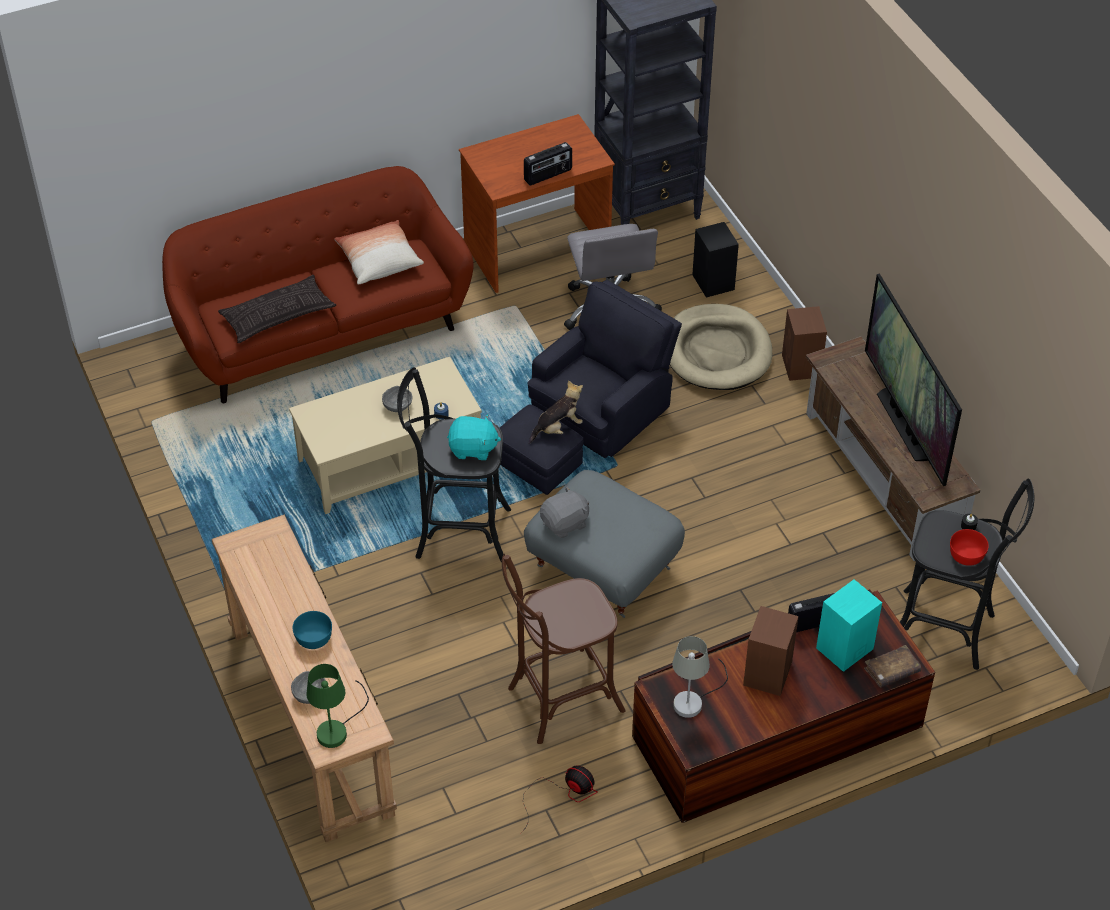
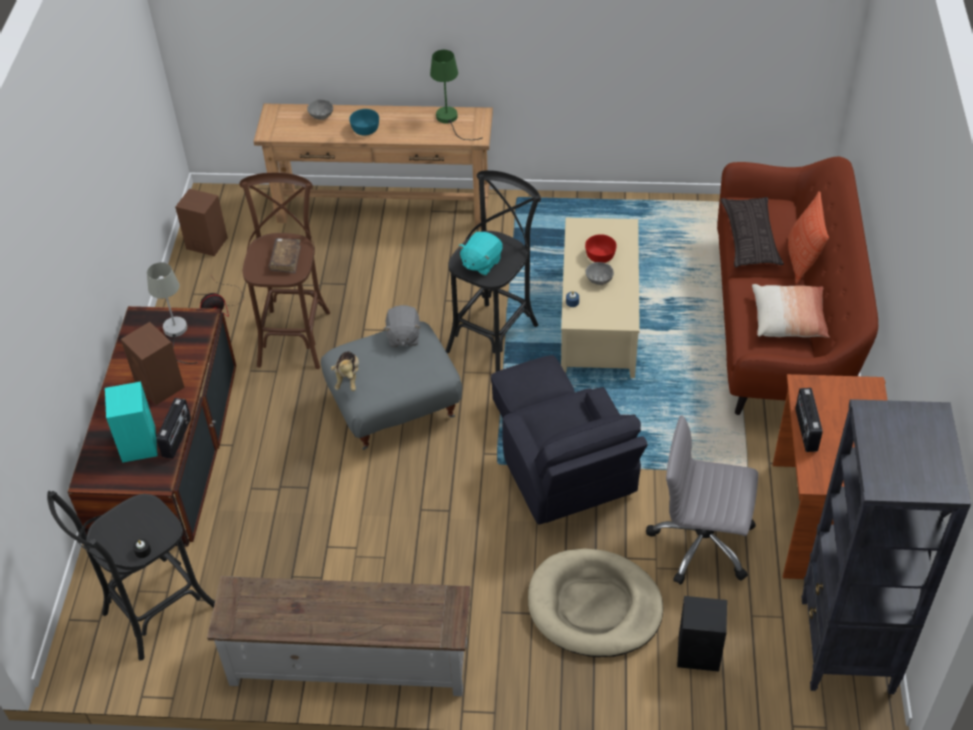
camera: 120 degrees right, 0 degrees up
(291, 274) = (802, 261): none -> orange pillow
(337, 728) = (284, 120): green table lamp -> green table lamp (450, 120)
(558, 428) = (527, 392): plush toy -> plush toy (347, 378)
(801, 367) = (531, 670): brown speaker -> brown speaker (206, 243)
(891, 671) = (93, 463): brown book -> brown book (285, 259)
(905, 425) = (325, 620): television -> none
(966, 555) = (117, 531): red bowl -> red bowl (600, 256)

